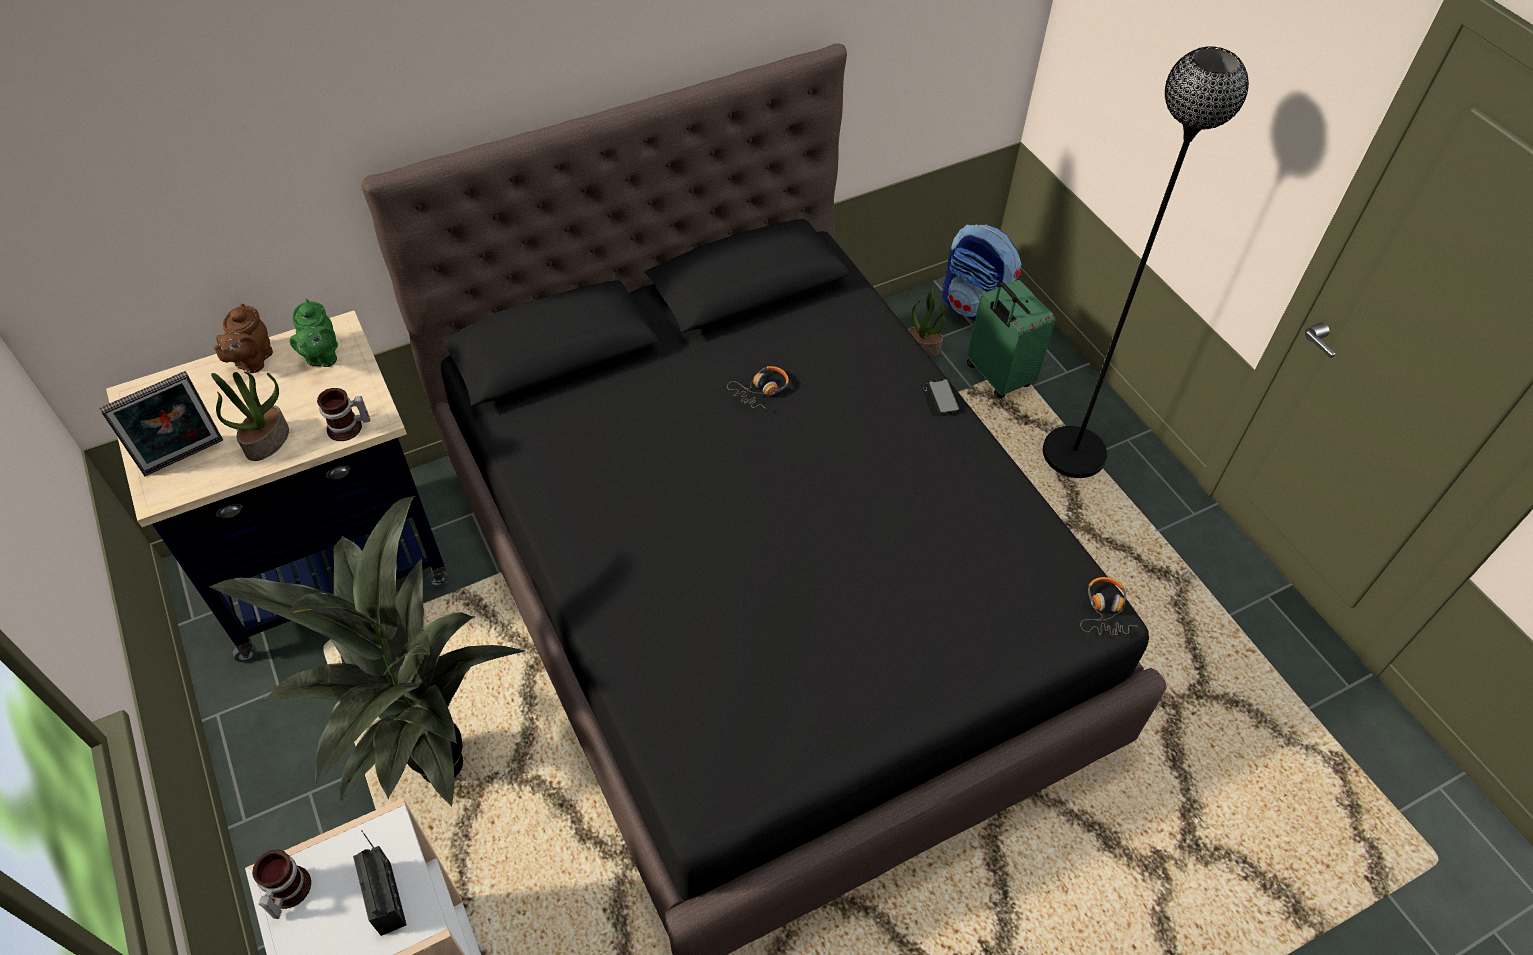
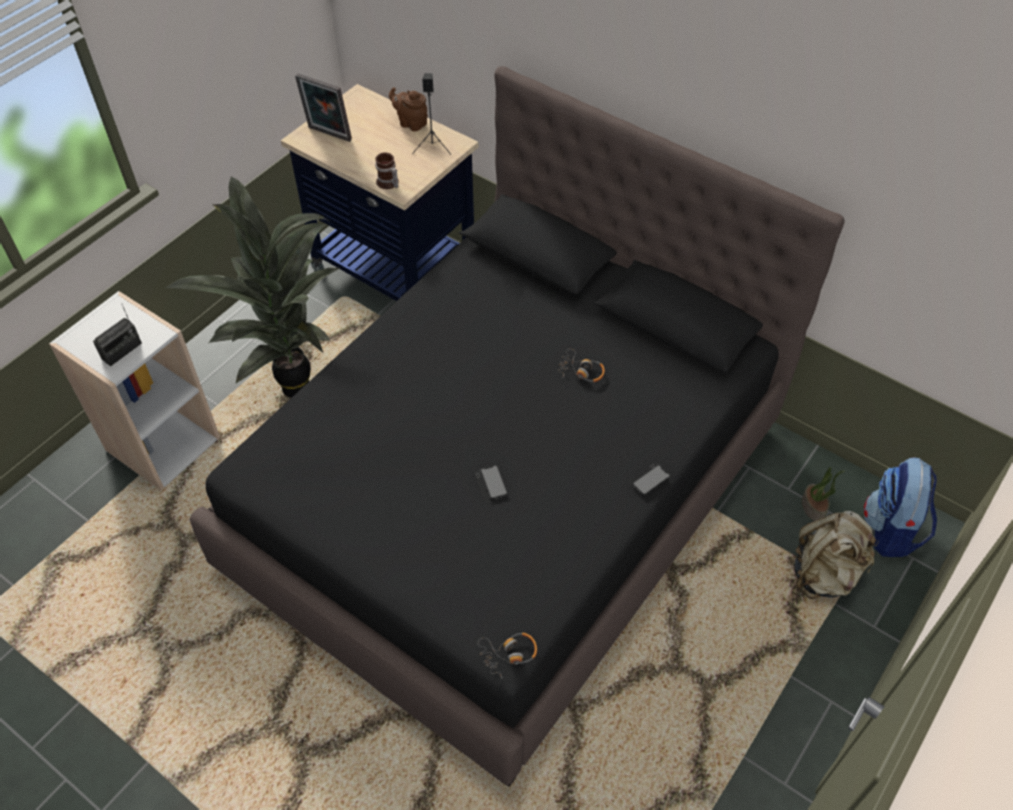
camera: 65 degrees right, 0 degrees up
(252, 361) = (411, 123): brown teapot -> brown teapot turned 45 degrees clockwise
(267, 440) = (359, 157): potted plant -> none
(285, 891) = (111, 311): mug -> none
(322, 356) = (433, 147): green teapot -> black speaker
(872, 537) = (490, 484): none -> phone
(997, 377) = (825, 573): green suitcase -> beige backpack
(1073, 454) = (782, 661): black floor lamp -> none

